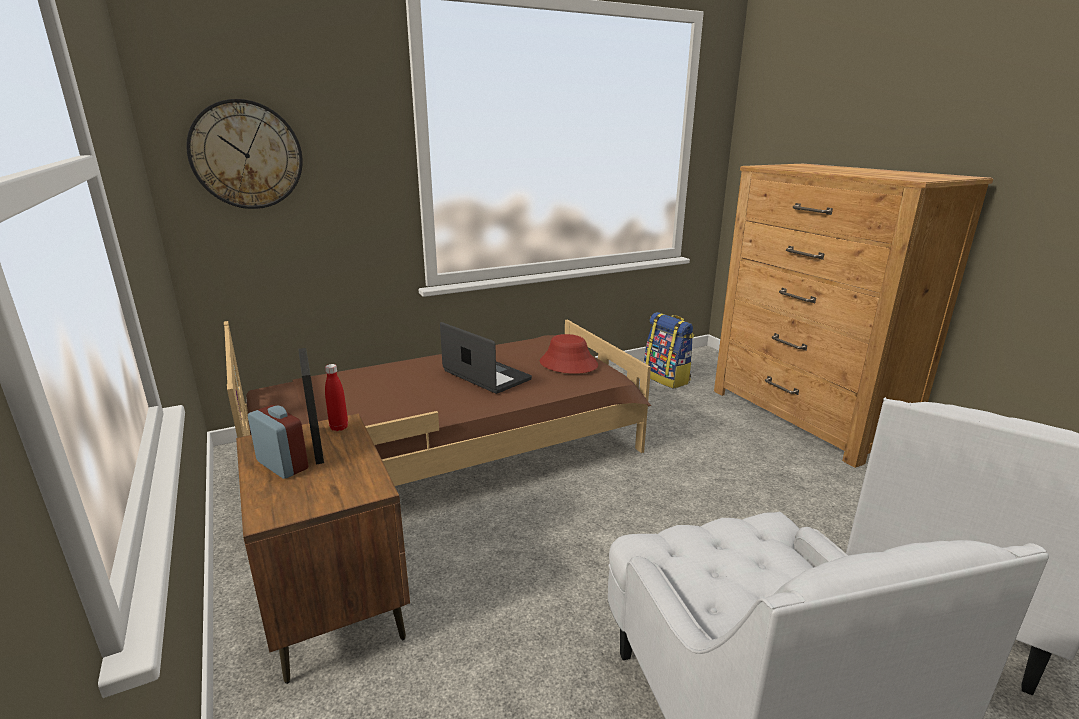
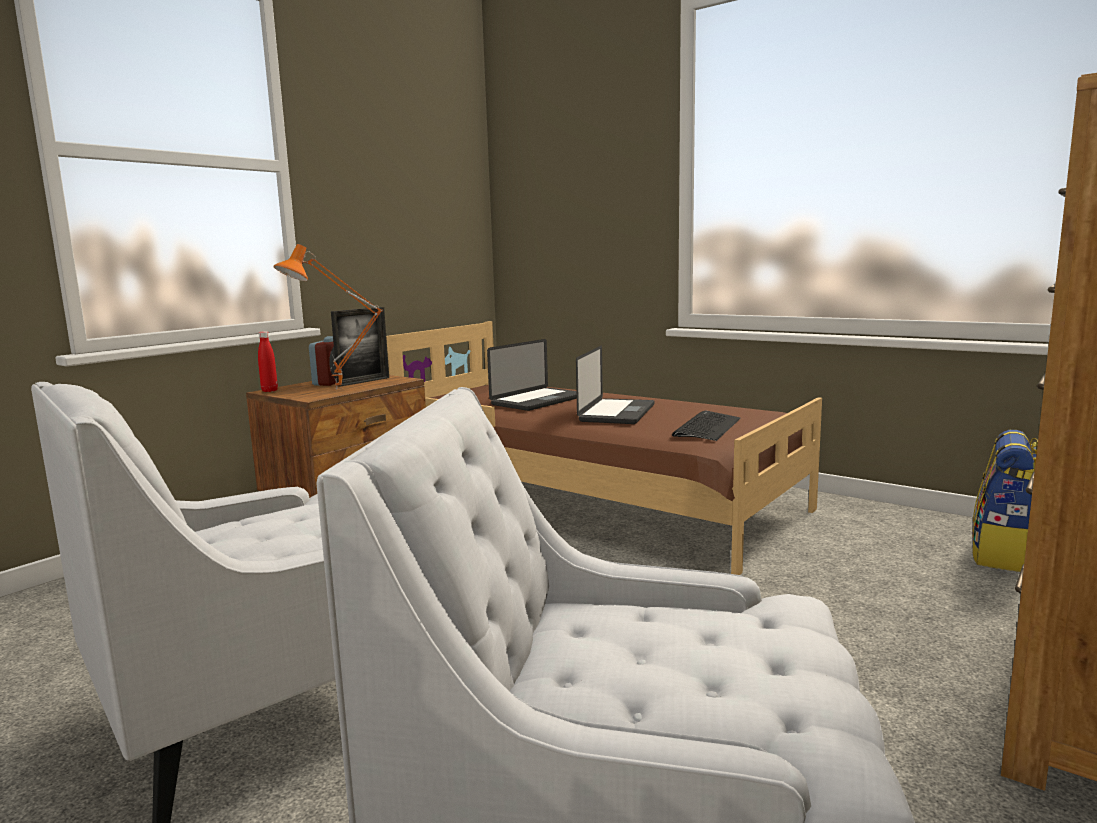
camera: 65 degrees right, 10 degrees down
(246, 155) = (545, 187): wall clock -> none
(339, 427) = (394, 380): red bottle -> red bottle (269, 390)
(345, 467) = (338, 389): none -> orange table lamp
(391, 390) = (538, 401): none -> laptop
(568, 364) = (707, 427): red hat -> keyboard

